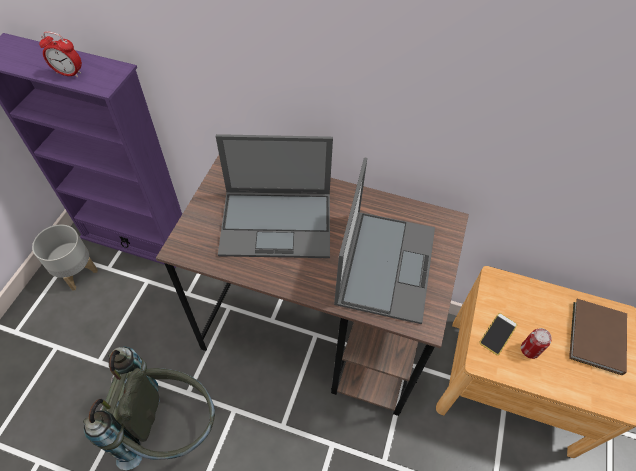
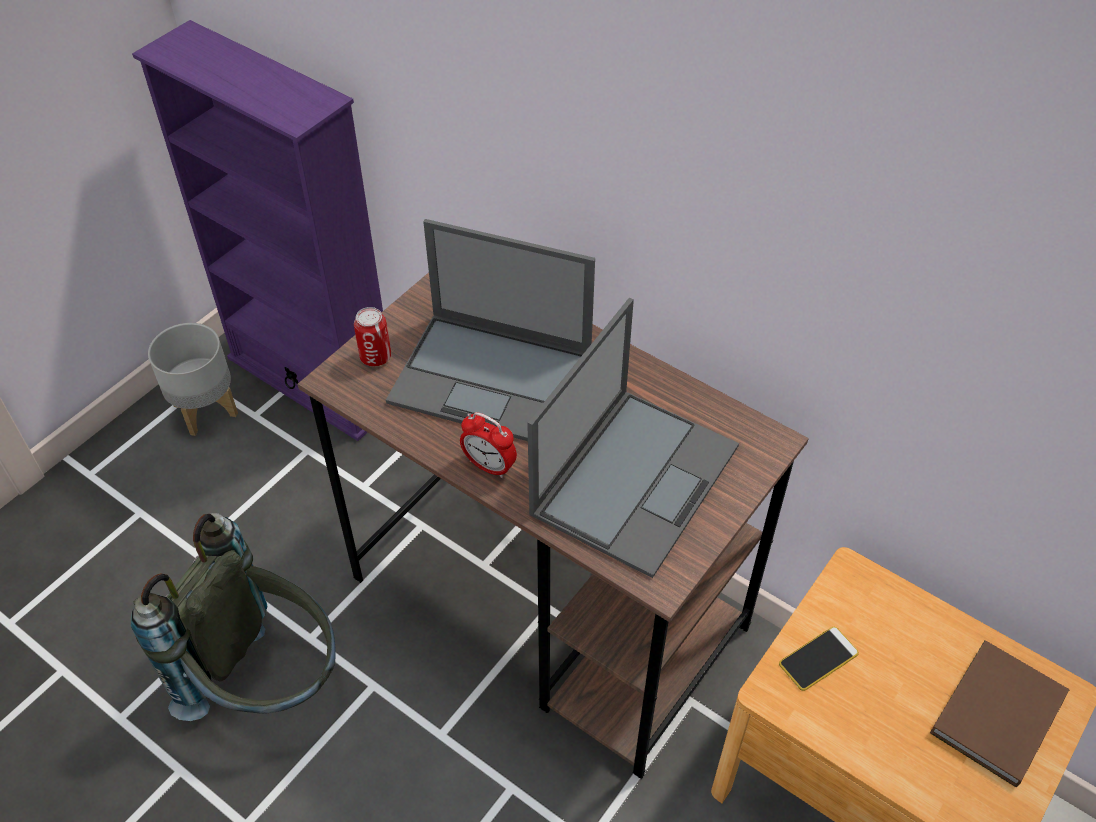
camera: 20 degrees right, 5 degrees down
(69, 73) = (256, 93): alarm clock -> alarm clock (489, 466)
(529, 350) = (863, 699): can -> can (375, 357)

